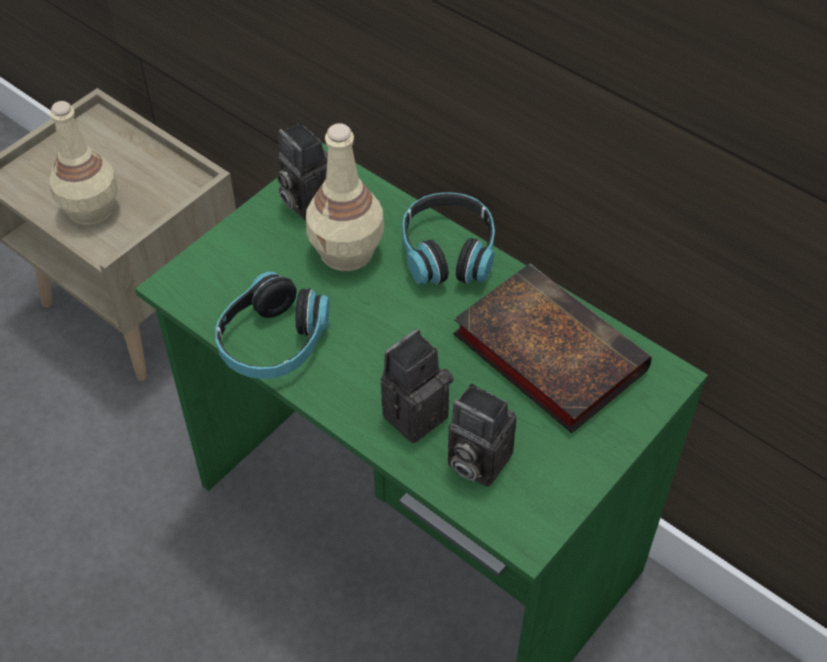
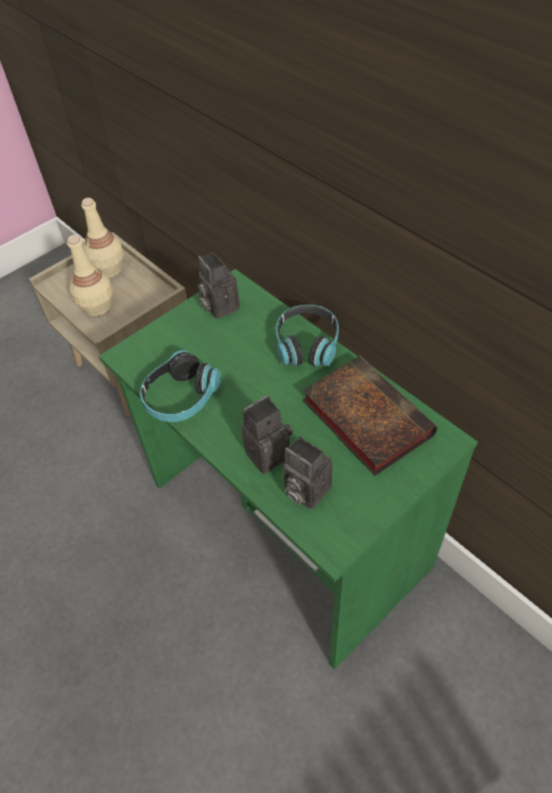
camera: 10 degrees right, 0 degrees up
(347, 252) = (240, 340): beige bottle -> beige bottle (109, 269)

